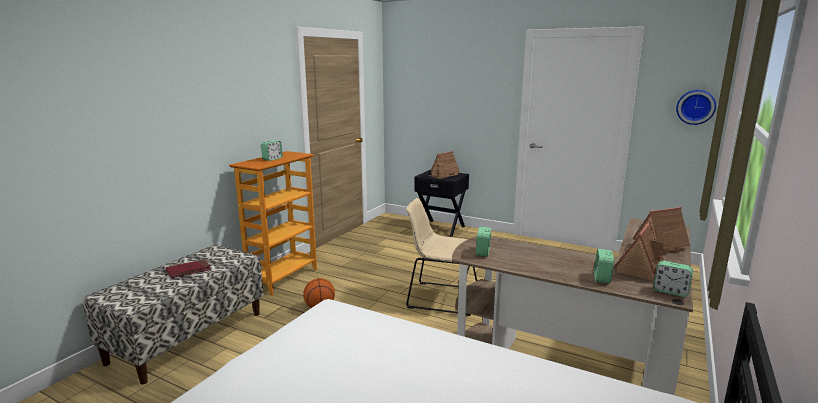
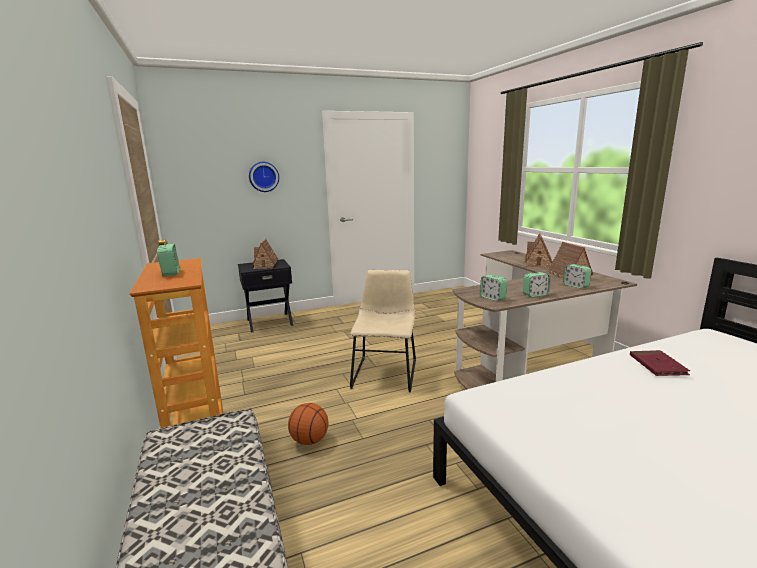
camera: 50 degrees left, 0 degrees up
(188, 270) = (203, 478): red book -> red book (657, 365)
(439, 297) = (385, 372): beige chair -> beige chair turned 135 degrees clockwise
(670, 291) = (610, 279): alarm clock -> alarm clock (535, 294)
(695, 107) = (450, 173): wall clock -> wall clock (263, 176)

